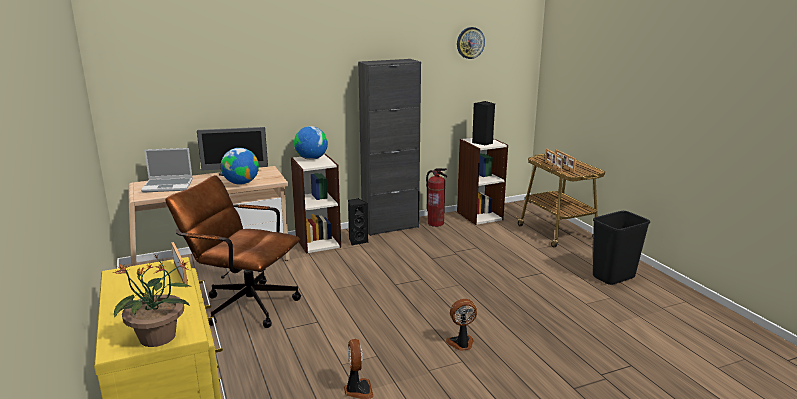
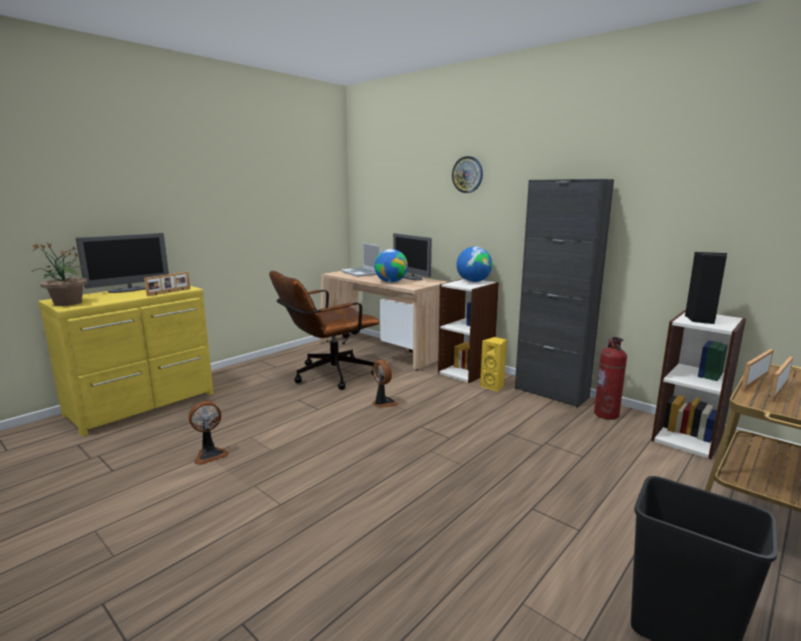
camera: 65 degrees right, 5 degrees down
(120, 299) = (129, 290): none -> monitor
(243, 304) = (327, 376): brown office chair -> brown office chair turned 120 degrees counterclockwise
(357, 241) = (493, 386): black speaker -> yellow speaker
(461, 344) = (318, 495): fan -> fan (383, 403)
(470, 43) = (730, 158): wall clock -> wall clock (467, 174)

